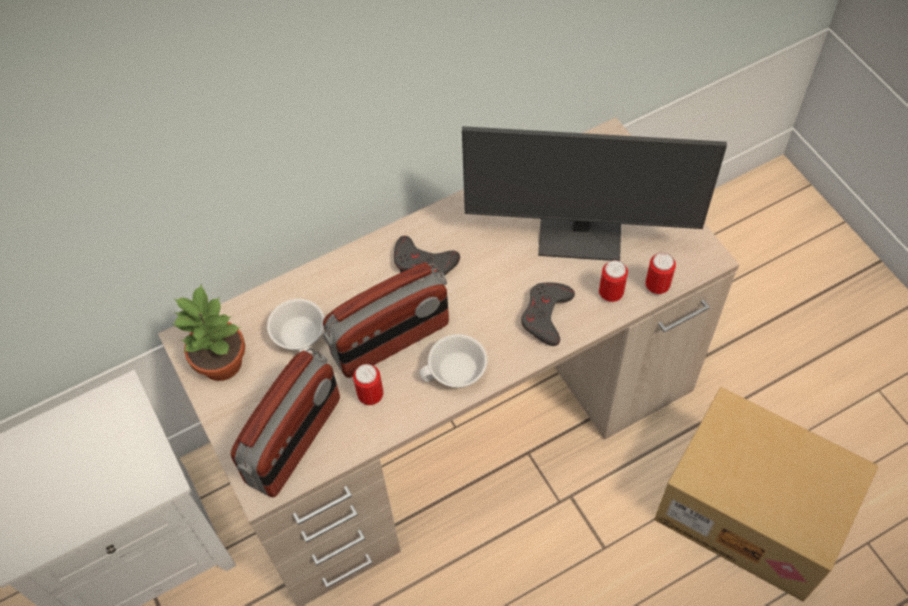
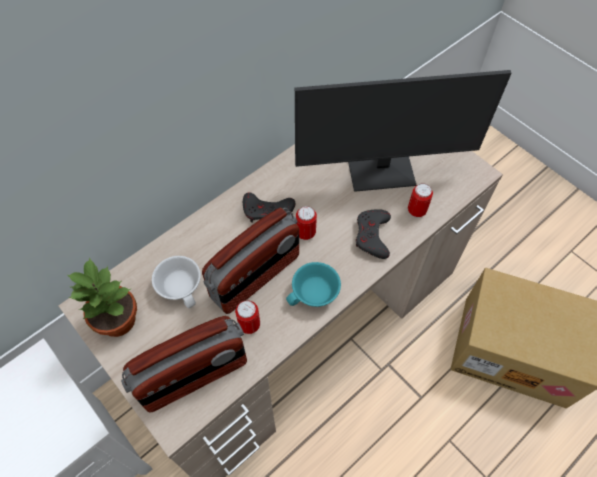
camera: 15 degrees left, 0 degrees up
(295, 441) = (194, 376): radio -> radio turned 45 degrees clockwise
(456, 374) = (315, 295): white cup -> turquoise cup
(657, 286) = (449, 199): can -> can (305, 233)

